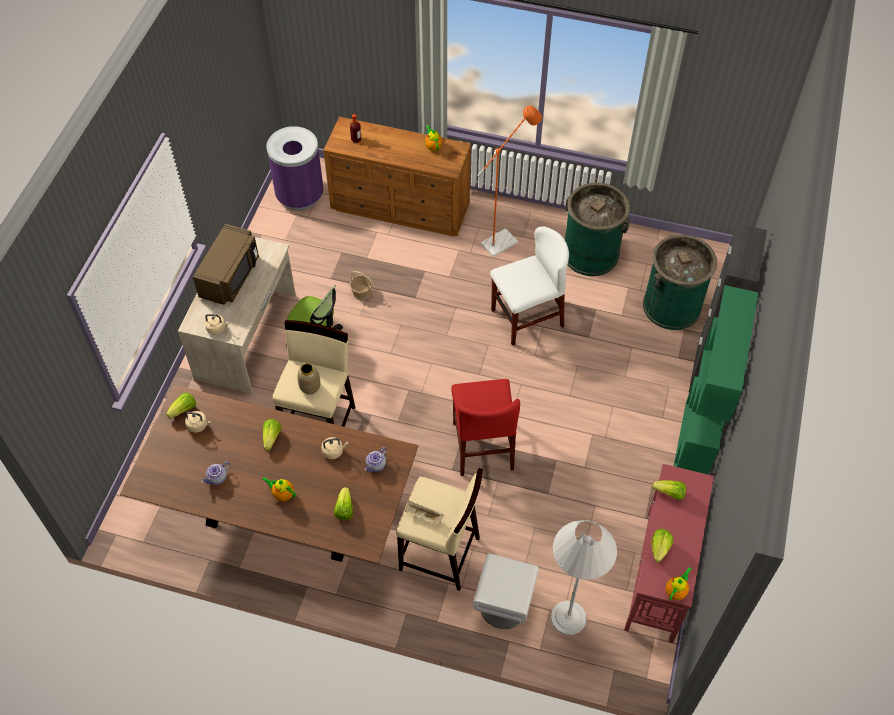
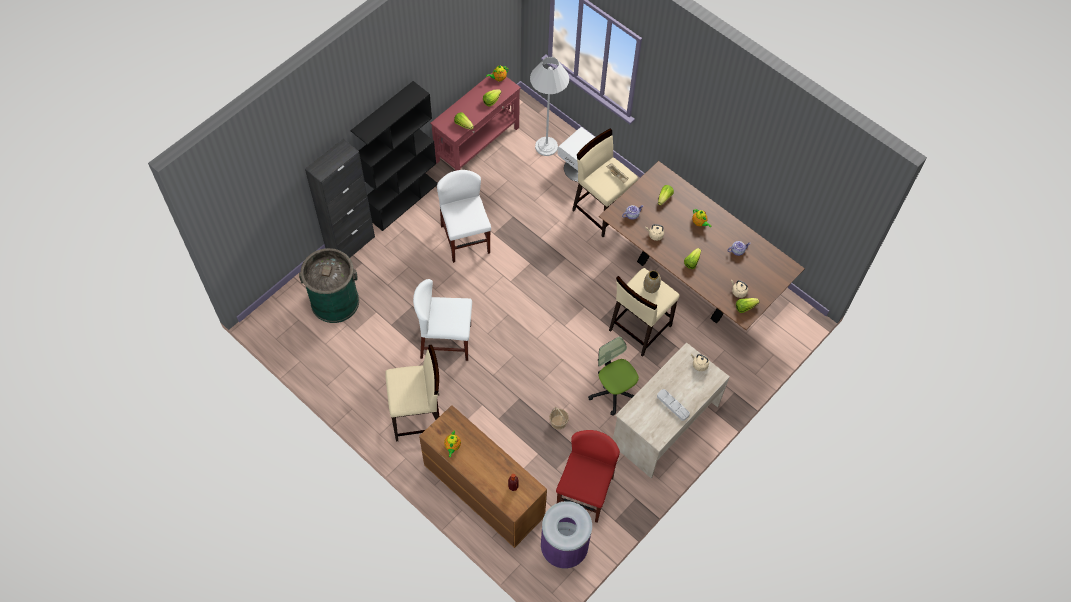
camera: 155 degrees left, 5 degrees up
(231, 276) = (672, 405): brown microwave -> grey tray
(482, 446) = (536, 264): red chair -> red chair (584, 492)
(504, 240) = (418, 417): orange floor lamp -> beige stool
(584, 437) = (465, 239): none -> white chair
(590, 254) = (360, 372): green trash can -> none
(692, 451) = (403, 200): green bookcase -> black bookcase

